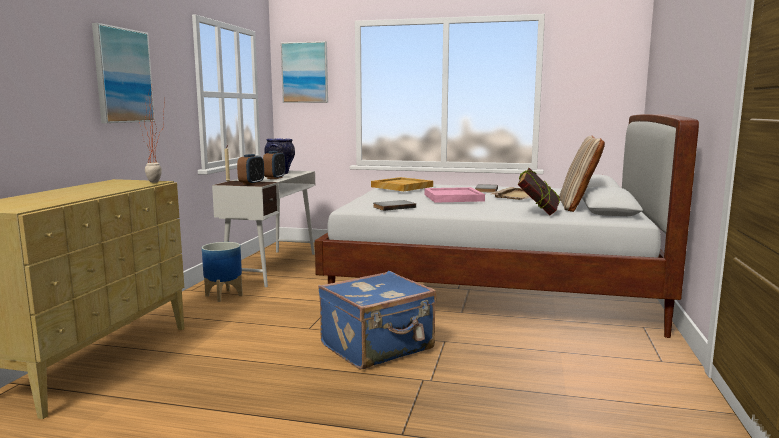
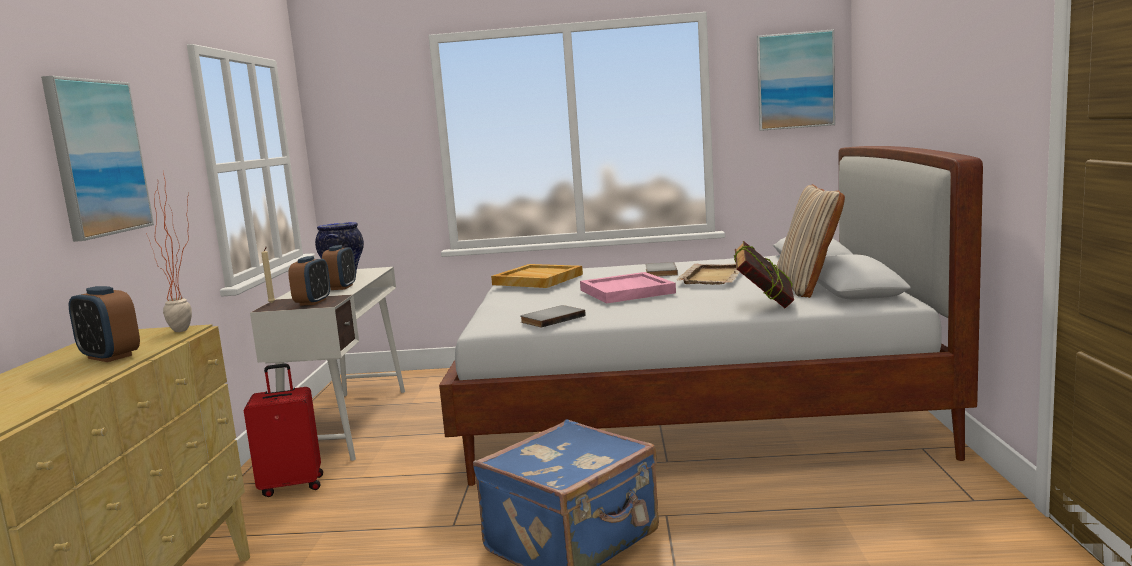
camera: 10 degrees left, 0 degrees up
(106, 189) = (110, 357): none -> alarm clock
(224, 295) = (292, 485): planter -> red suitcase
(305, 72) = (357, 117): picture -> picture (795, 81)

